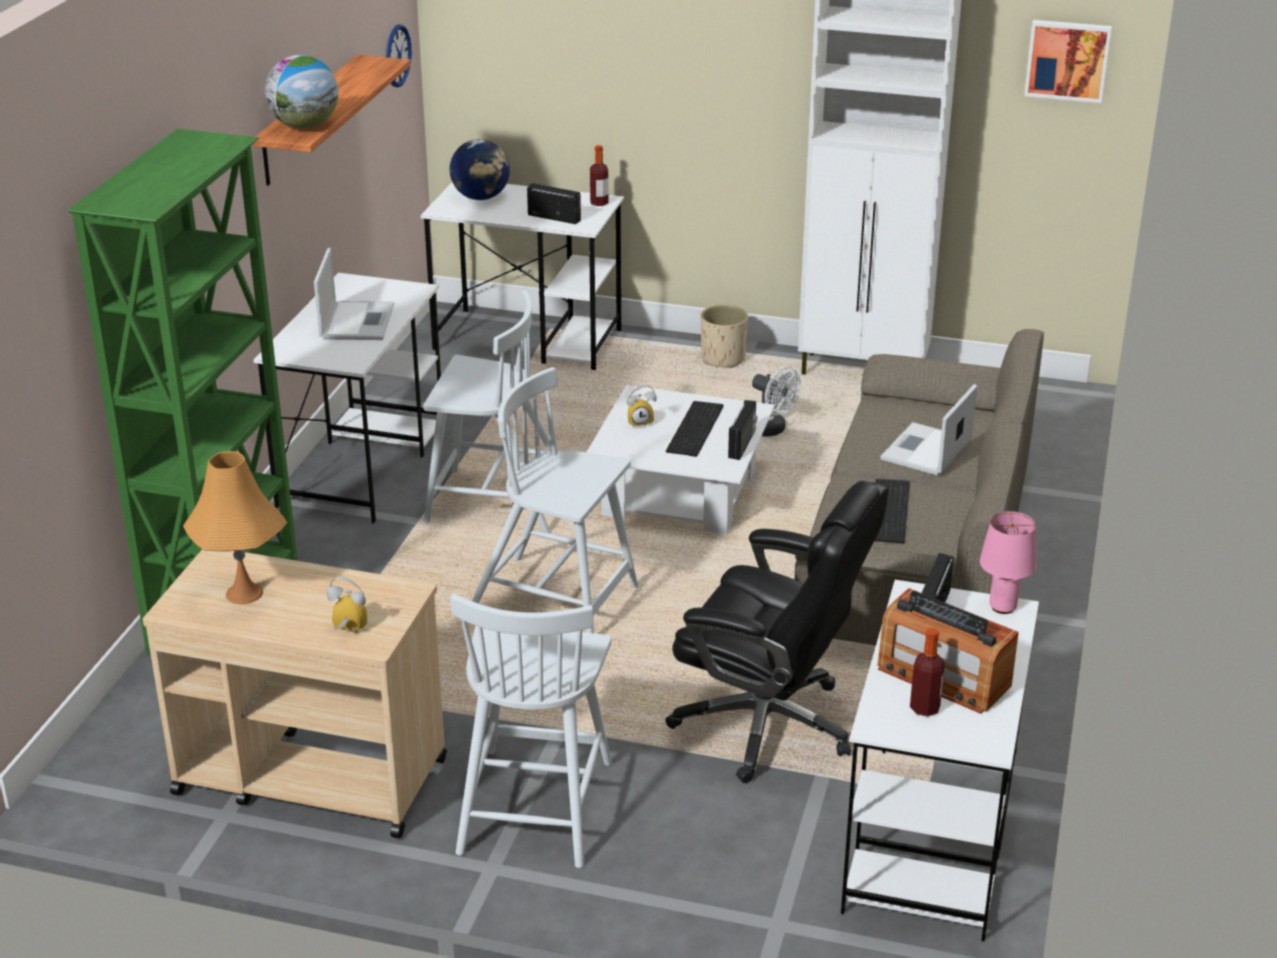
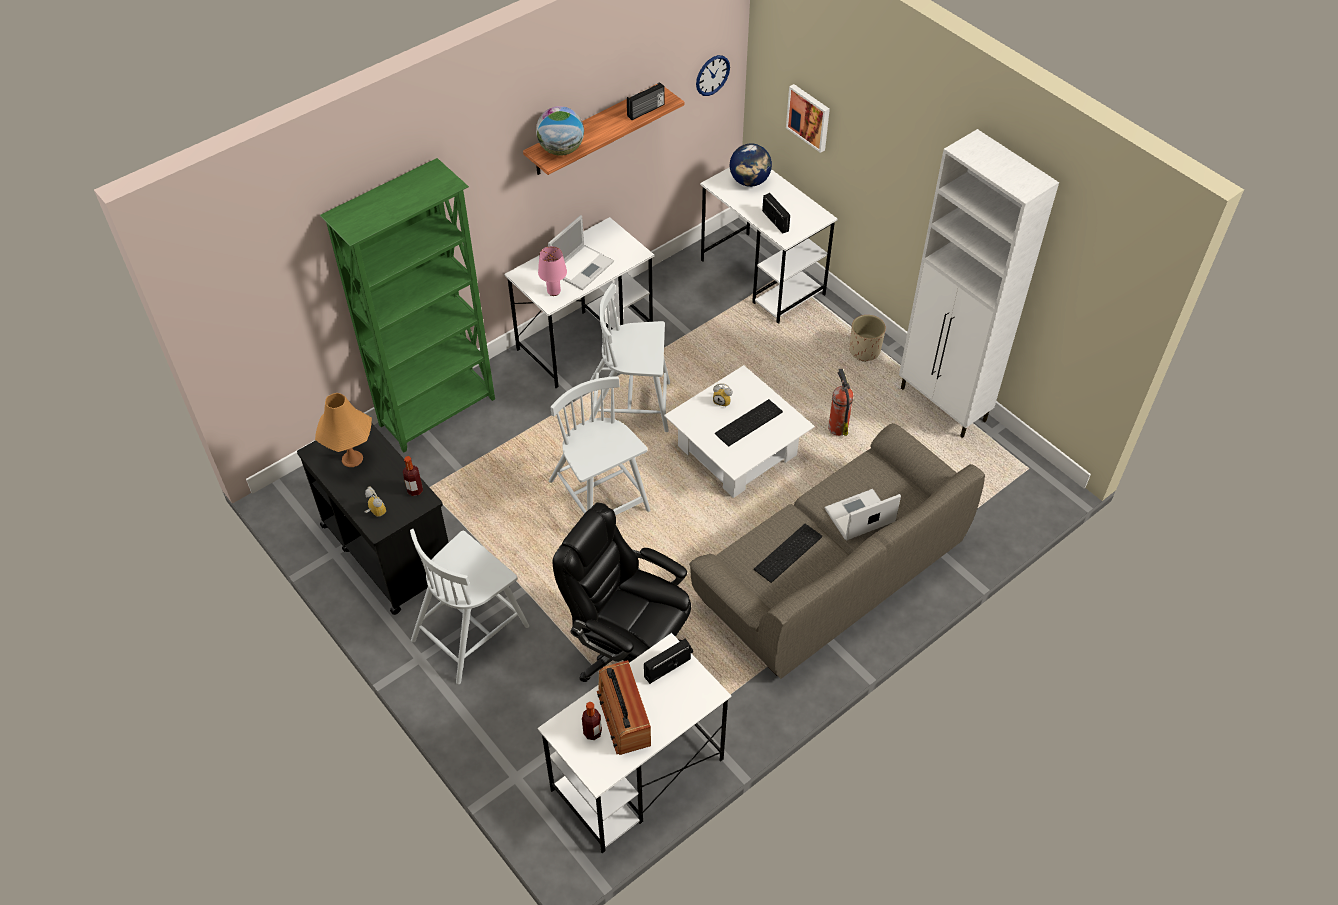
camera: 35 degrees right, 20 degrees up
(309, 776) = (388, 550): beige cart -> black cart
(496, 503) = (630, 406): white chair -> white chair turned 135 degrees clockwise
(599, 203) = (816, 219): bottle -> bottle (415, 490)
(743, 444) = (764, 450): radio -> radio (646, 111)
(769, 725) = (628, 649): black office chair -> black office chair turned 150 degrees clockwise
(772, 430) = (837, 427): white fan -> fire extinguisher
(1001, 607) = (706, 687): pink table lamp -> pink table lamp (553, 291)
(1067, 60) = (1112, 287): picture -> picture (809, 117)

